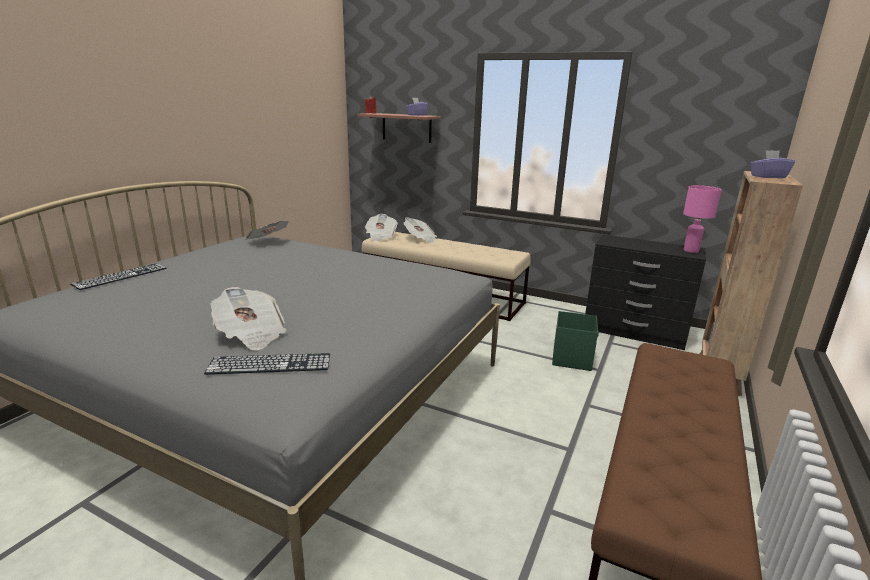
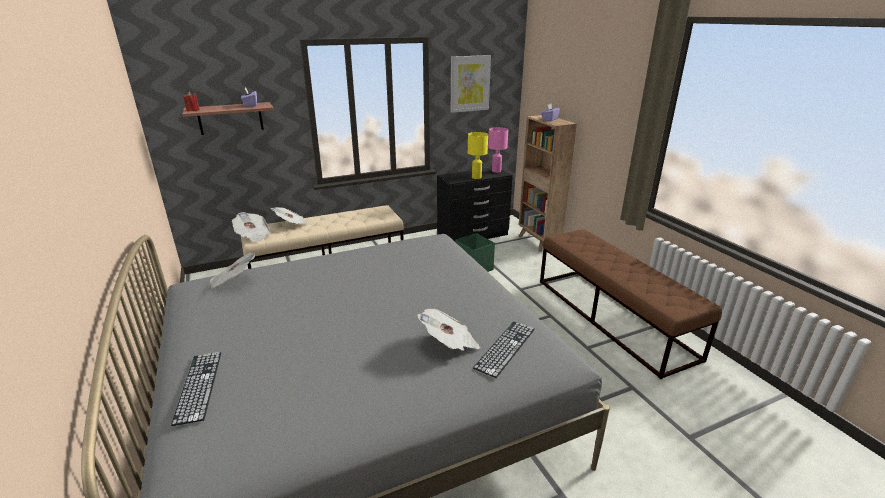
camera: 50 degrees left, 5 degrees up
(644, 248) = (476, 177): none -> yellow table lamp
(689, 120) = (470, 83): none -> picture

